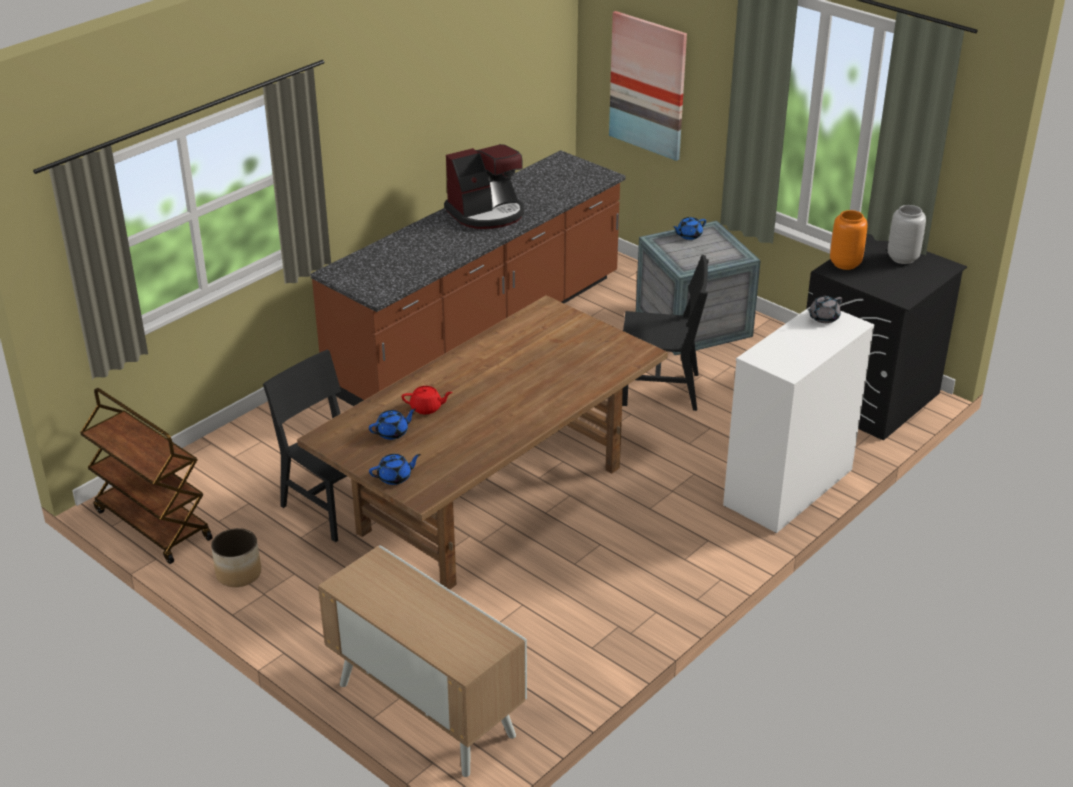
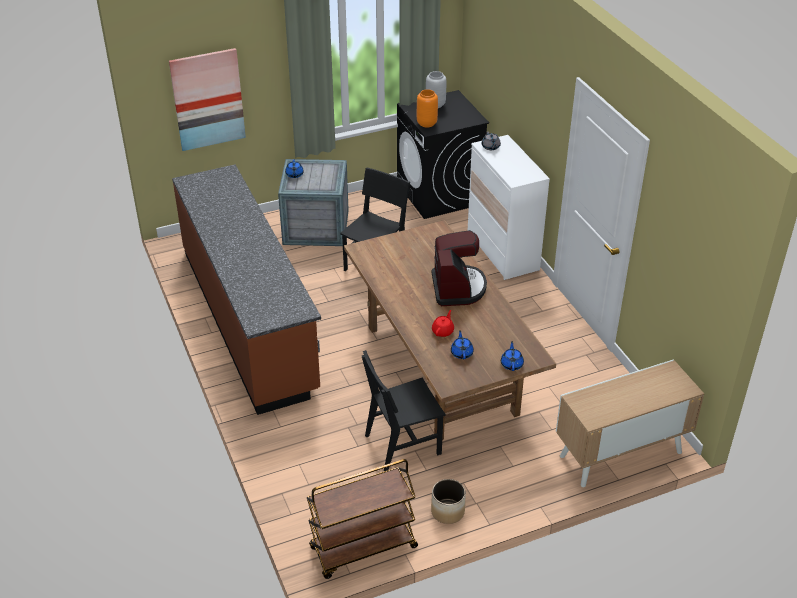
camera: 65 degrees left, 5 degrees up
(487, 213) = (233, 233): coffee machine -> coffee machine (458, 288)

